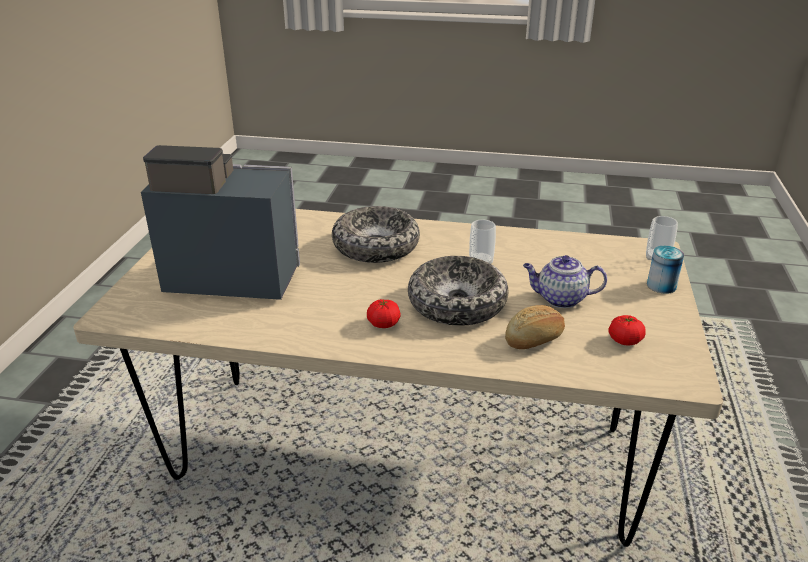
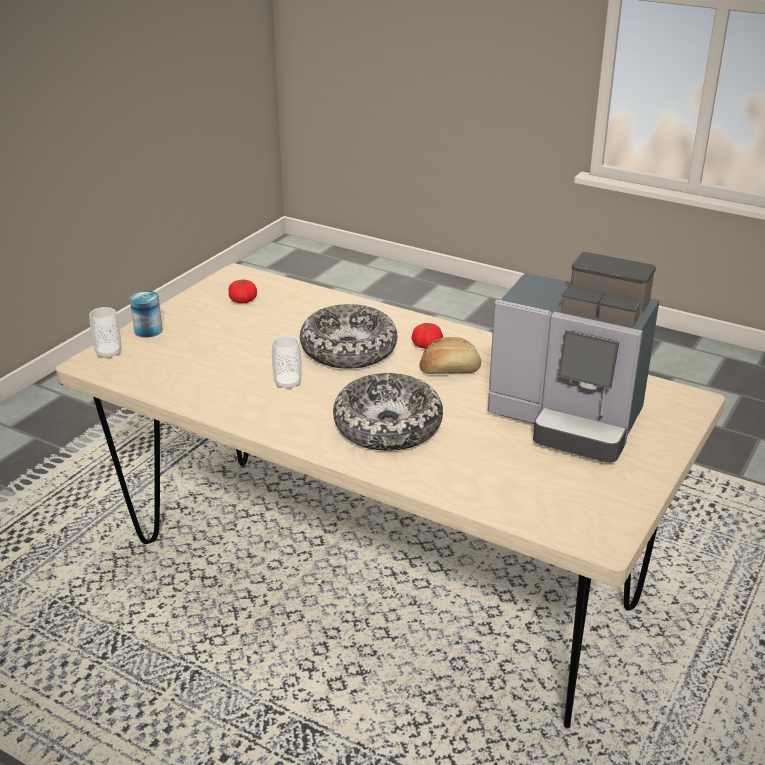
camera: 160 degrees left, 0 degrees up
(535, 339) = (310, 313): bread -> bread (449, 370)
(560, 299) = (253, 336): teapot -> none

